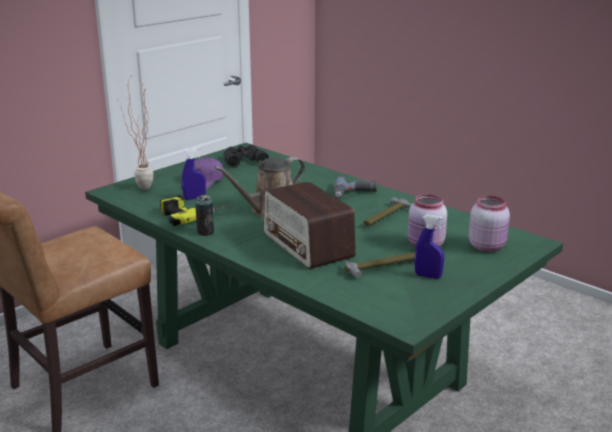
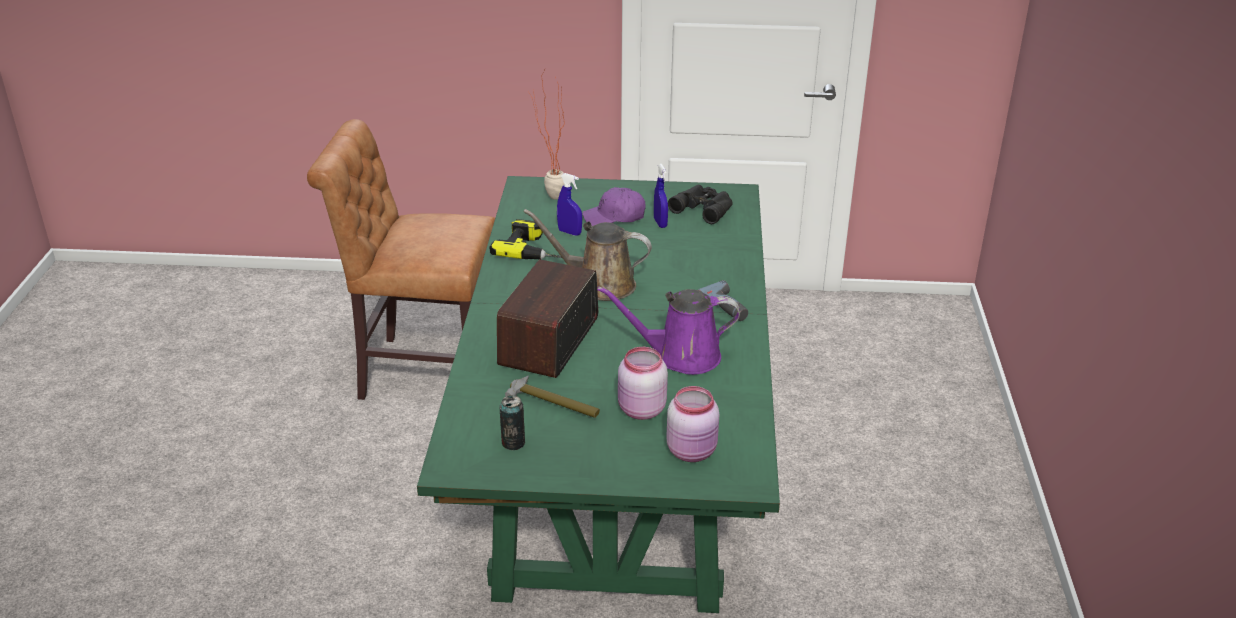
camera: 50 degrees right, 10 degrees up
(205, 232) = (503, 276): can -> can (513, 443)
(386, 217) = (680, 356): hammer -> purple watering can
(428, 276) = (568, 439): blue spray bottle -> blue spray bottle (660, 223)

